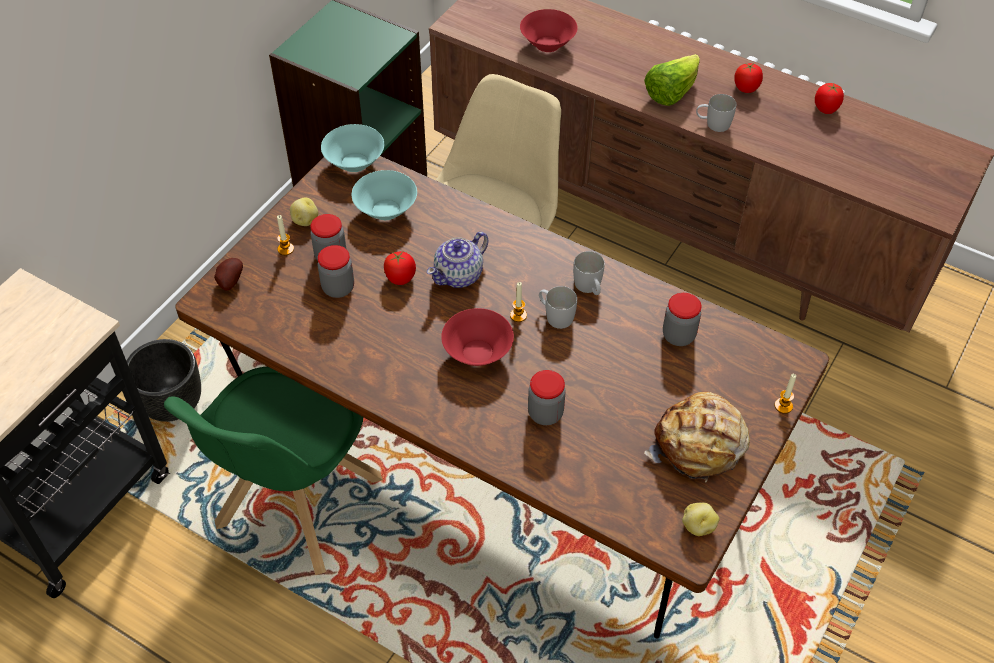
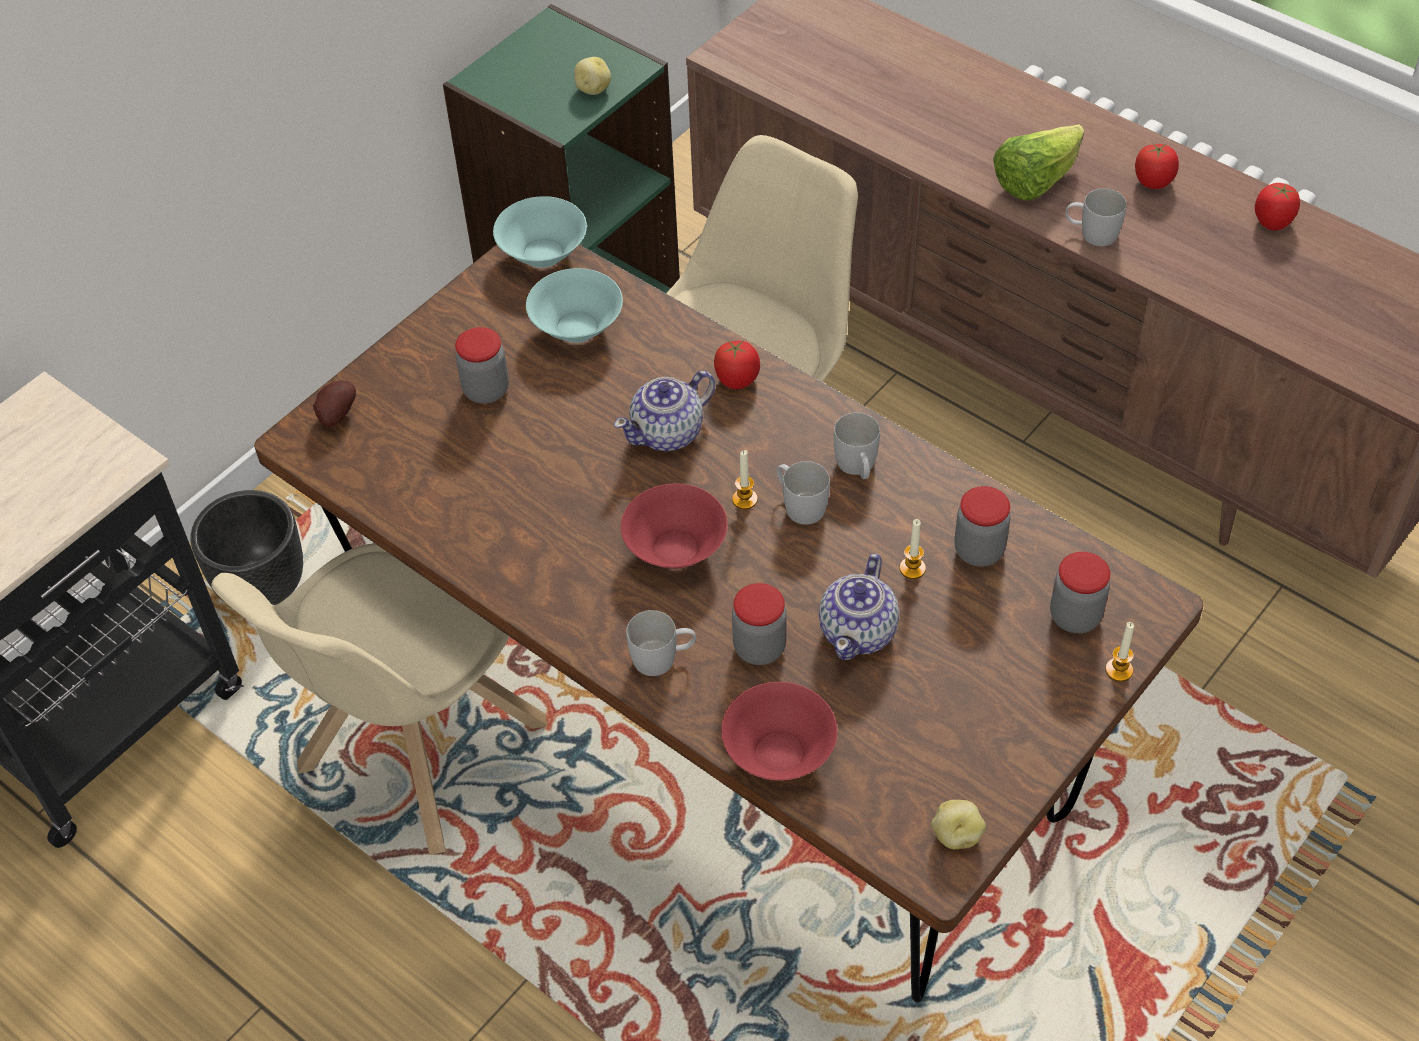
camera: 10 degrees right, 0 degrees up
(285, 249) = (423, 374): candle -> candle (912, 568)
(295, 508) = (415, 754): green chair -> beige chair
(304, 220) = (457, 334): potato -> potato (592, 89)
(338, 288) = (489, 437): jar -> jar (1075, 616)
(400, 278) = (582, 430): tomato -> tomato (737, 379)
(481, 426) = (663, 658): none -> white mug
(548, 44) = (861, 93): red bowl -> red bowl (780, 752)
(609, 396) = (859, 631): none -> teapot
(699, 445) = (980, 716): bread -> none

